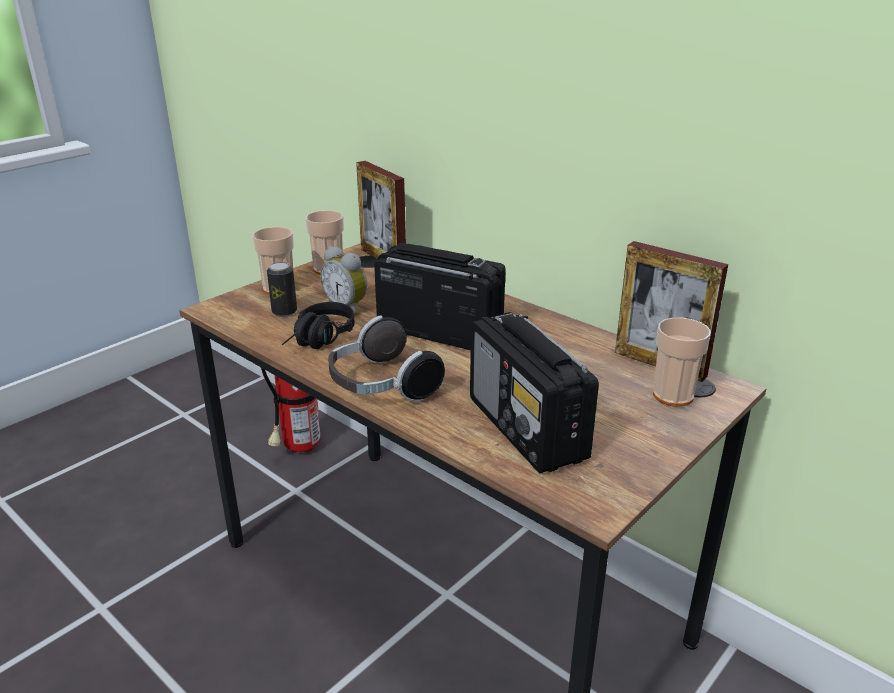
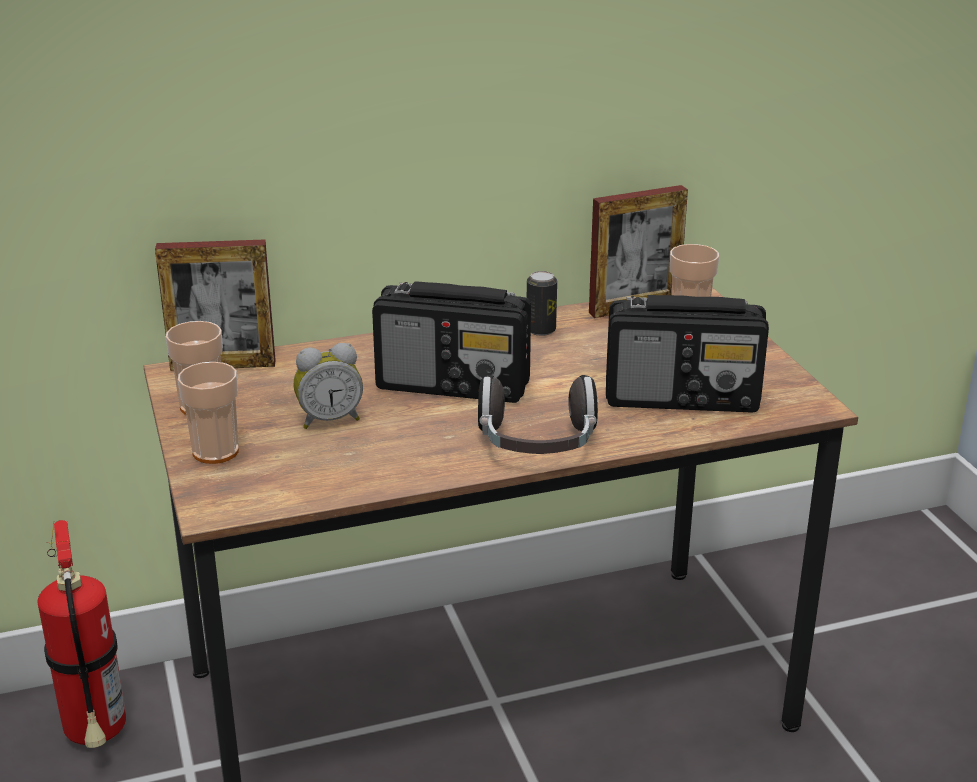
camera: 60 degrees left, 0 degrees up
(284, 312) = (290, 461): can -> can (540, 330)
(319, 340) = (394, 456): black headphones -> none
(438, 332) = (454, 385): radio -> radio turned 135 degrees counterclockwise

